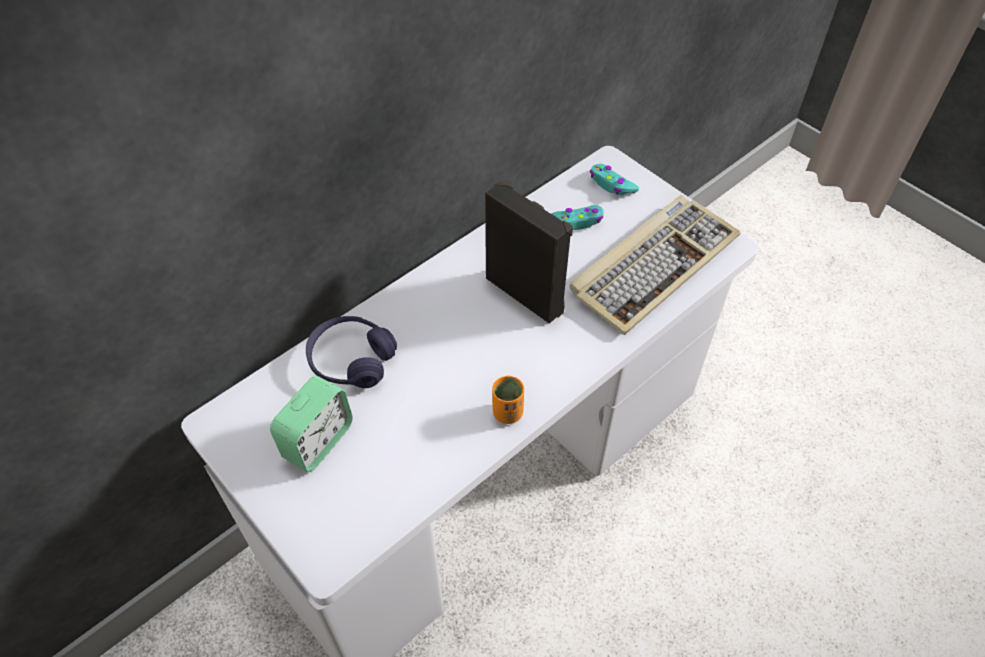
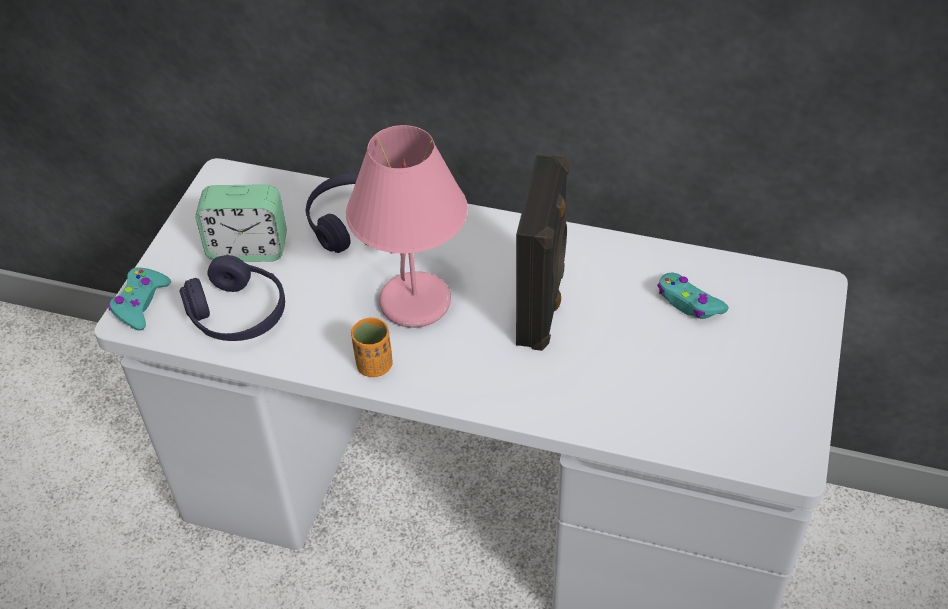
camera: 60 degrees right, 5 degrees down
(385, 479) = (238, 314): none -> purple headphones
(467, 360) = (416, 304): none -> pink table lamp
(611, 185) = (779, 306): turquoise game controller -> turquoise game controller (140, 304)
(654, 264) = (686, 399): keyboard -> none

